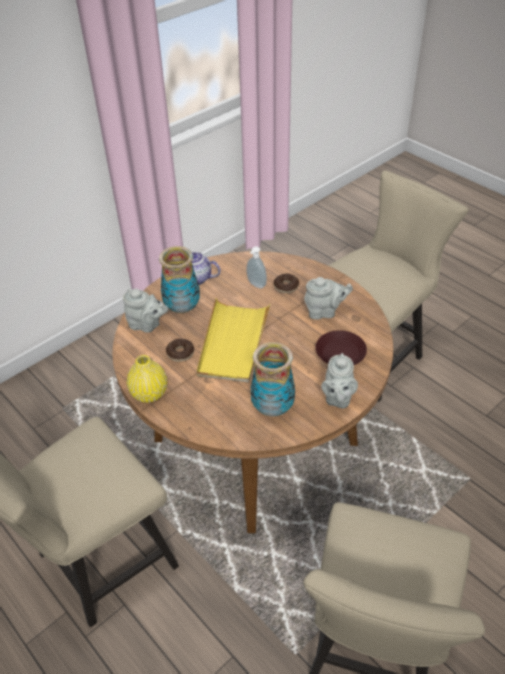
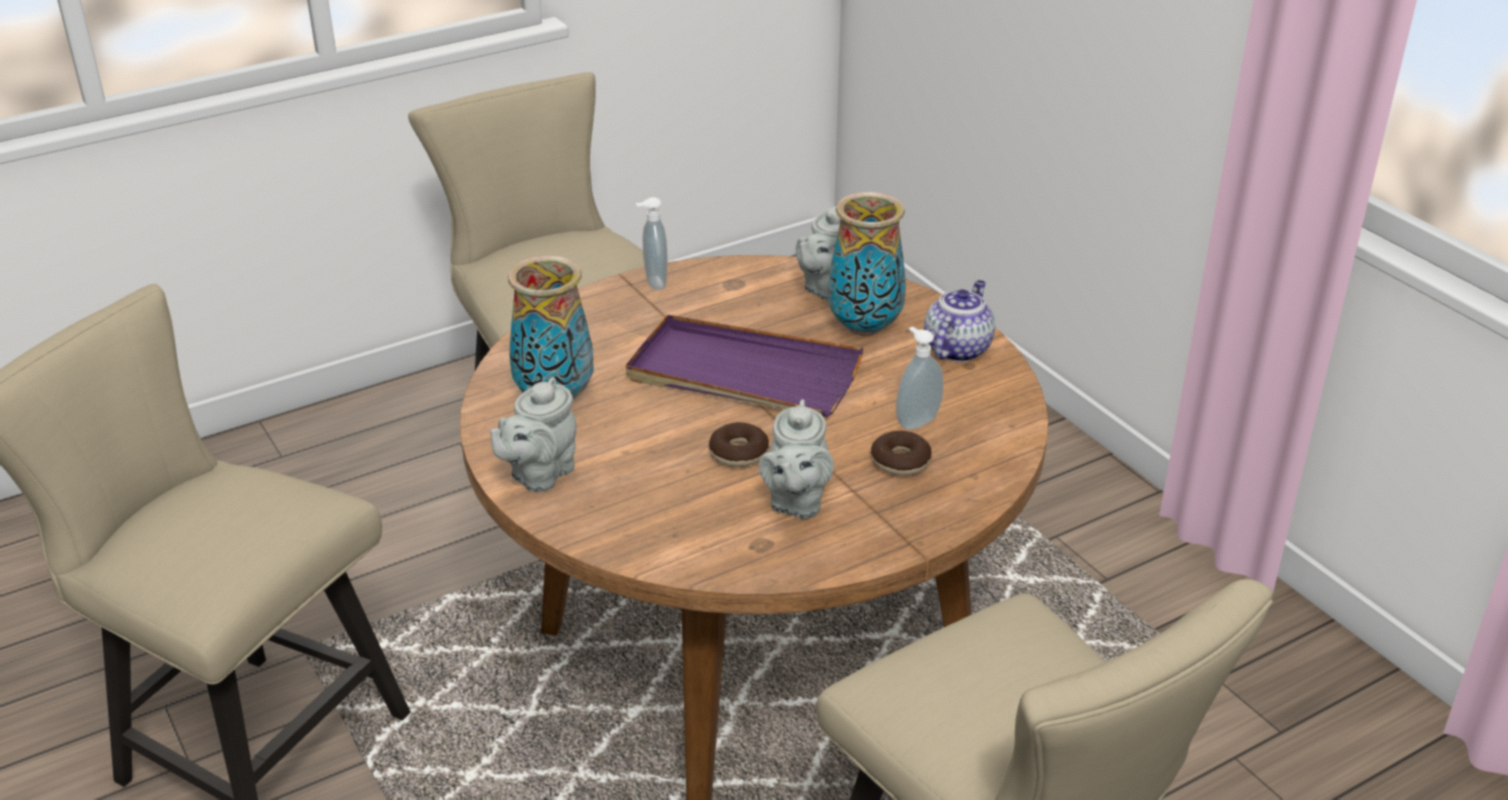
camera: 100 degrees right, 10 degrees down
(149, 393) = (653, 283): yellow vase -> soap dispenser
(180, 353) = (737, 317): donut -> donut (739, 453)
(233, 343) = (742, 374): yellow tray -> purple tray
(337, 398) = (539, 475): grey teapot -> grey teapot turned 75 degrees counterclockwise
(340, 353) = (660, 500): brown plate -> none

